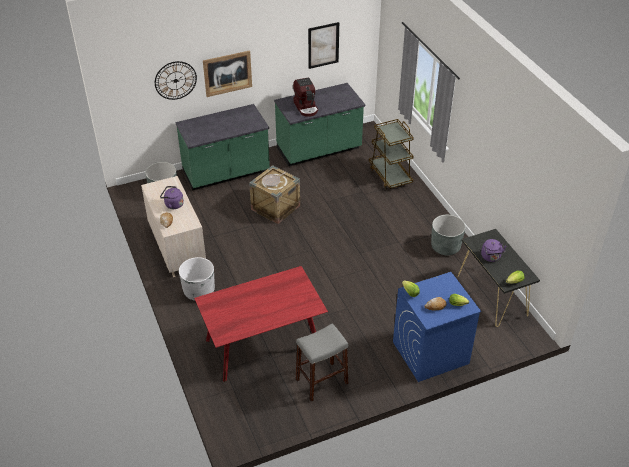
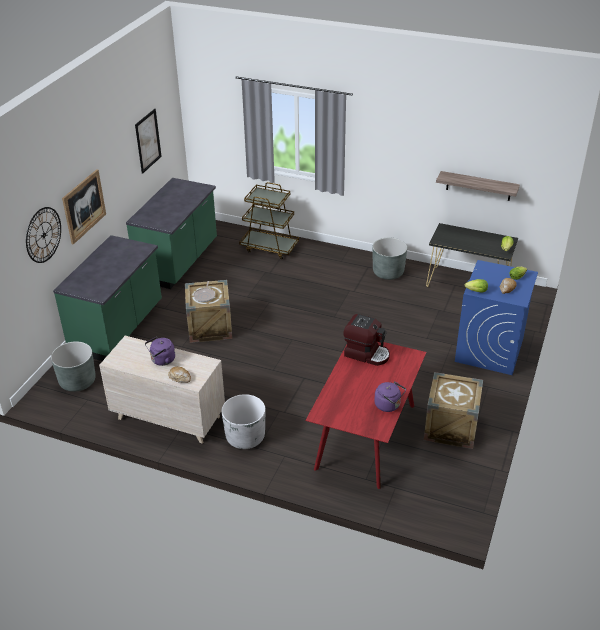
camera: 45 degrees left, 5 degrees down
(306, 107) = (167, 213): coffee machine -> coffee machine (367, 354)
(321, 381) = (451, 427): grey stool -> crate
(491, 257) = (467, 243): purple kettle -> purple kettle (389, 405)
(524, 213) = (478, 186): none -> shelf

